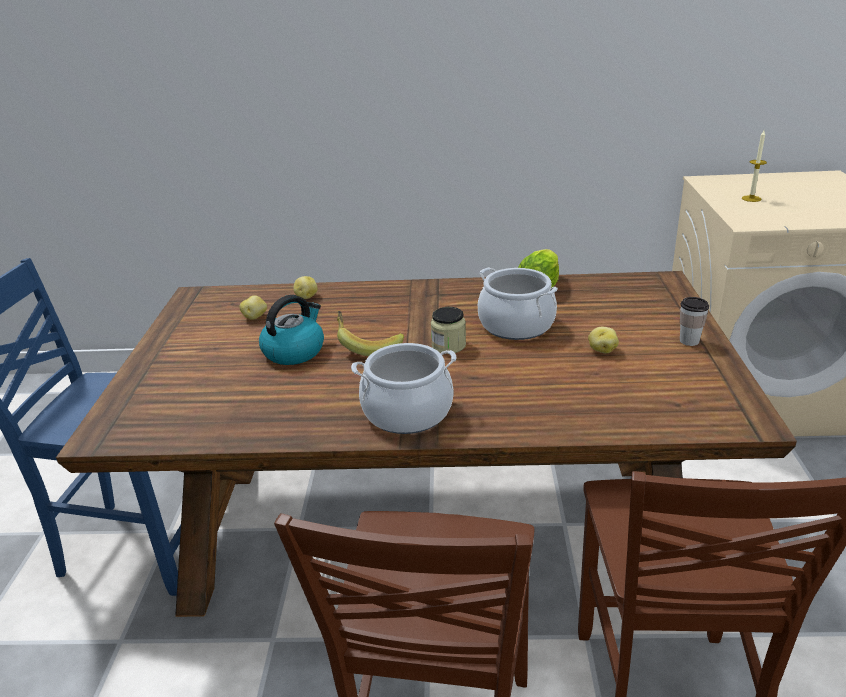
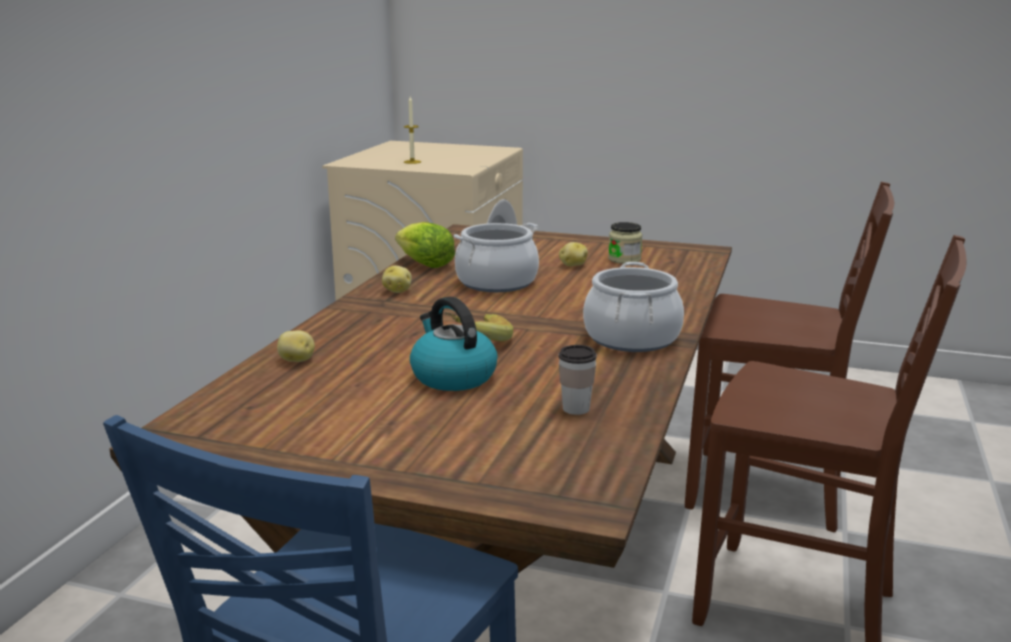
camera: 75 degrees left, 10 degrees down
(255, 317) = (320, 393): potato -> potato (397, 291)
(448, 345) = (512, 309): jar -> jar (624, 259)
(689, 341) = (580, 243): cup -> cup (576, 409)

